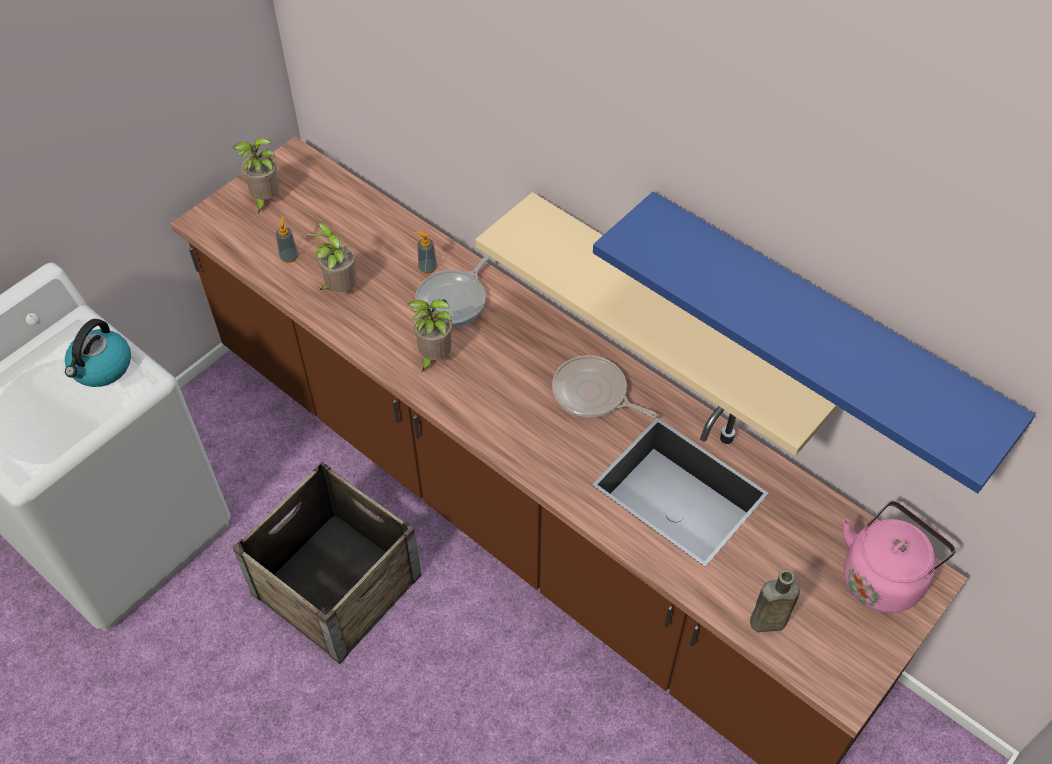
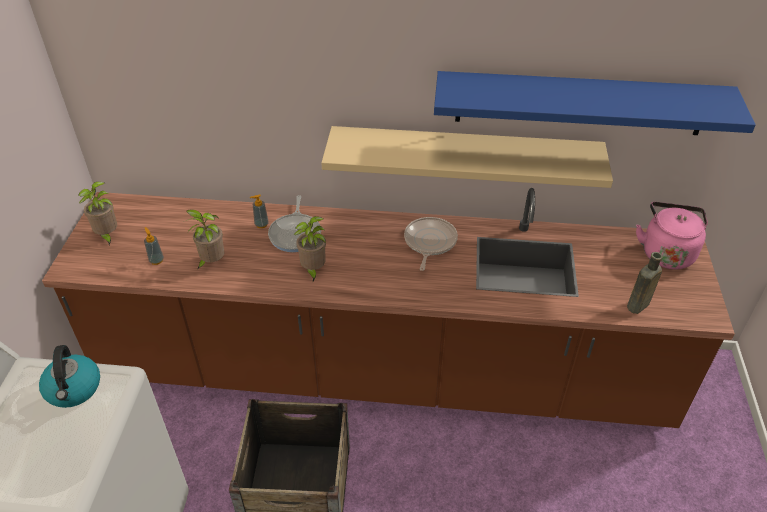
camera: 35 degrees left, 10 degrees down
(593, 394) = (429, 242): frying pan -> frying pan turned 105 degrees clockwise

